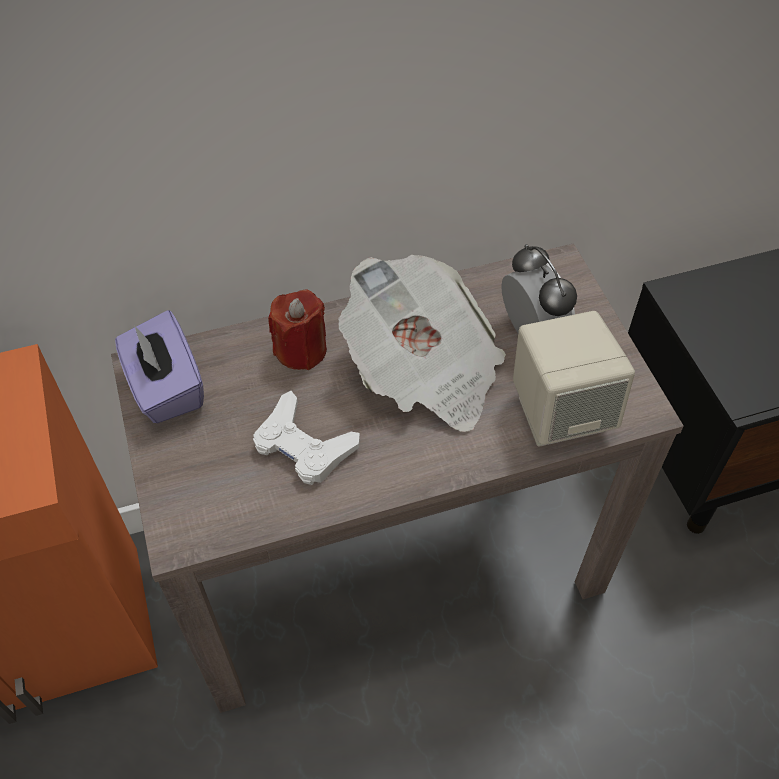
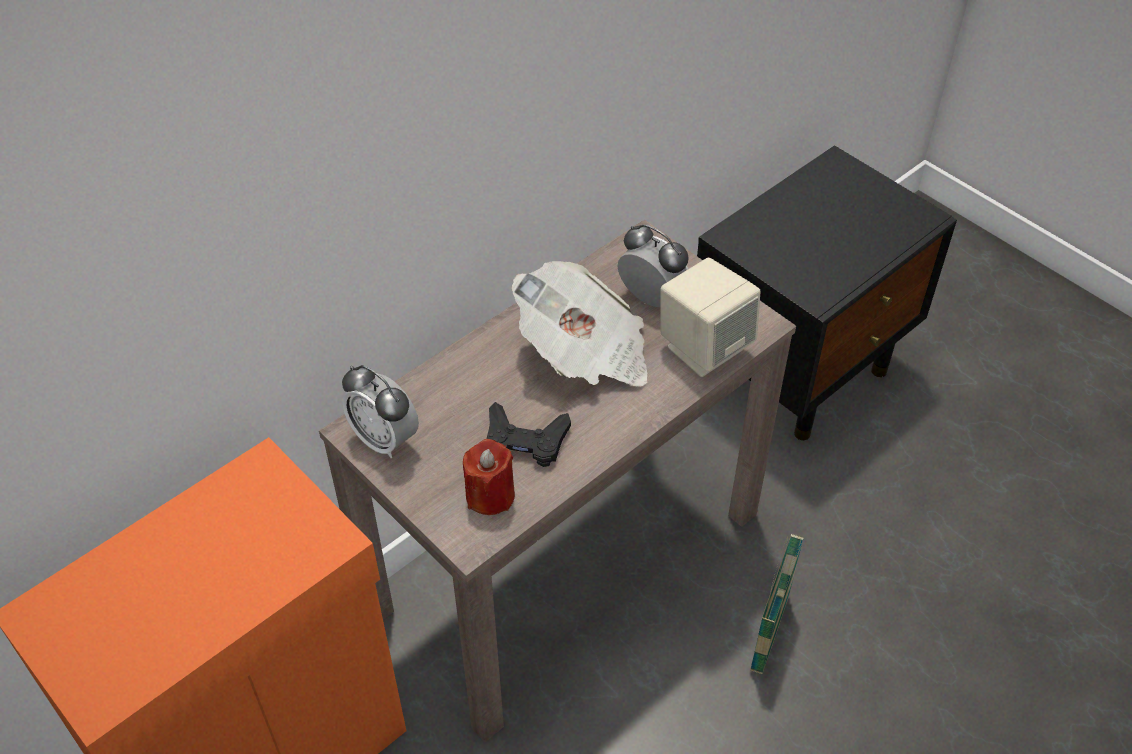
camera: 25 degrees left, 5 degrees down
(166, 388) = (384, 439): purple tissue box -> alarm clock
(301, 350) = (478, 372): red candle -> red candle (490, 495)
(303, 446) = (525, 441): white game controller -> black game controller
(555, 728) = (769, 634): none -> basket

